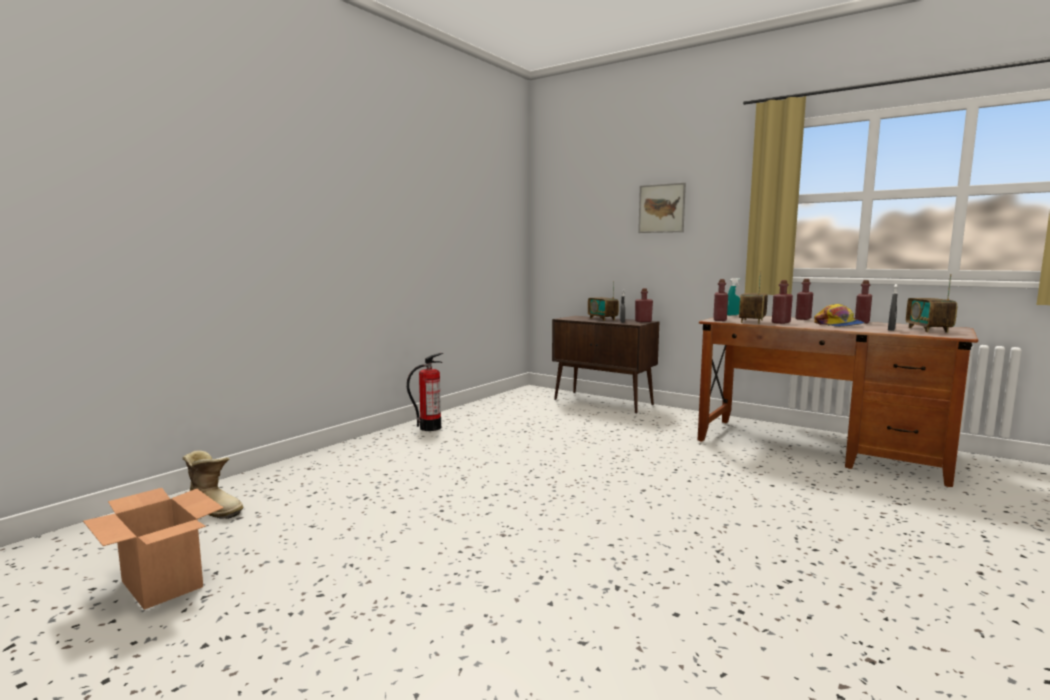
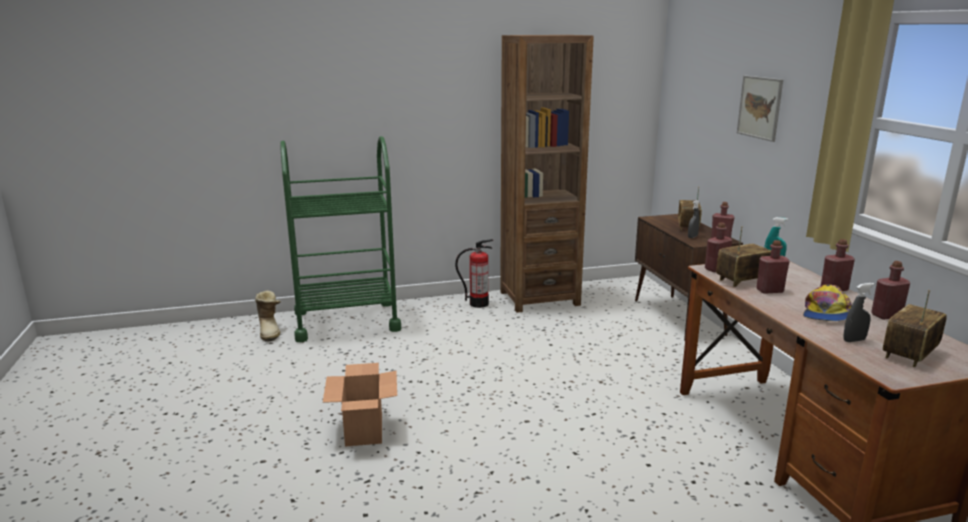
camera: 40 degrees right, 10 degrees up
(163, 584) = (192, 372): cardboard box -> cardboard box (364, 431)
(309, 473) = (346, 321): none -> green cart
(477, 413) = (539, 298): none -> brown bookcase

